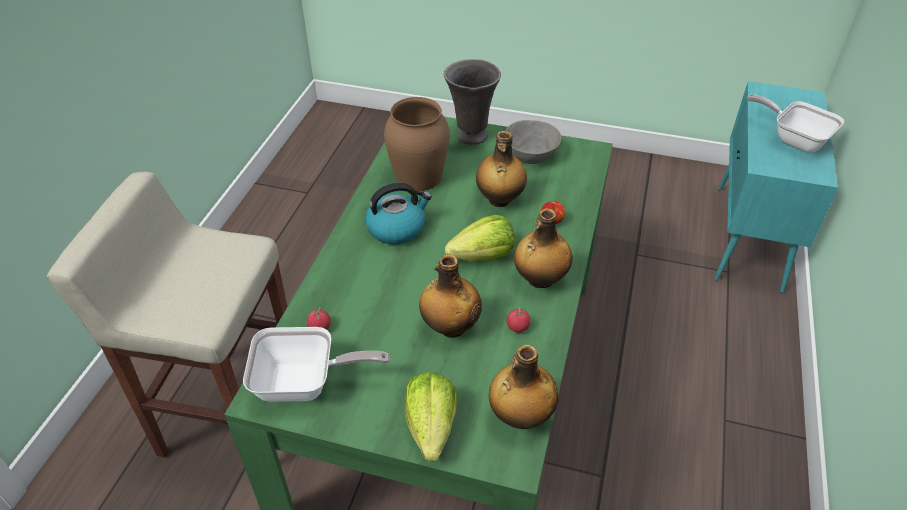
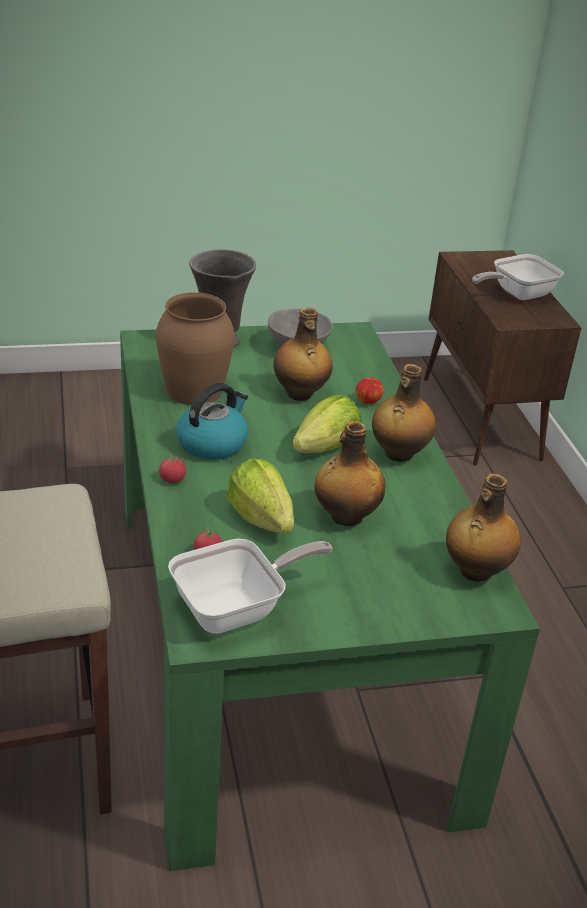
camera: 30 degrees left, 10 degrees down
(431, 427) = (400, 606): lettuce -> lettuce (261, 518)
(517, 327) = (411, 499): tomato -> tomato (172, 479)
(748, 238) = (481, 419): turquoise cabinet -> brown cabinet
(794, 139) = (517, 294): frying pan -> frying pan turned 45 degrees counterclockwise

